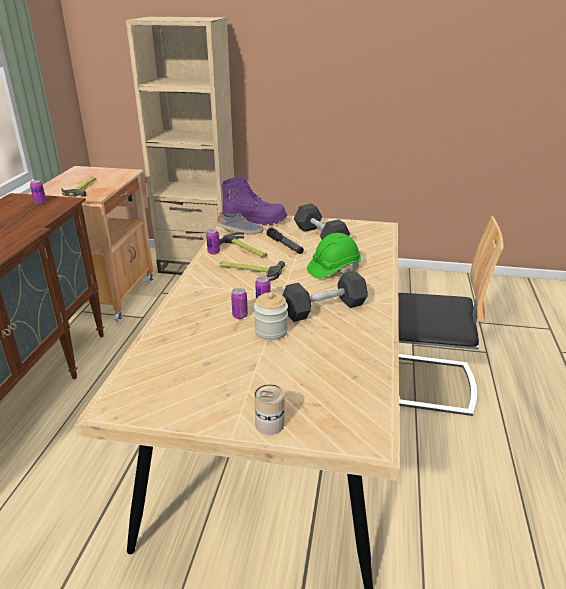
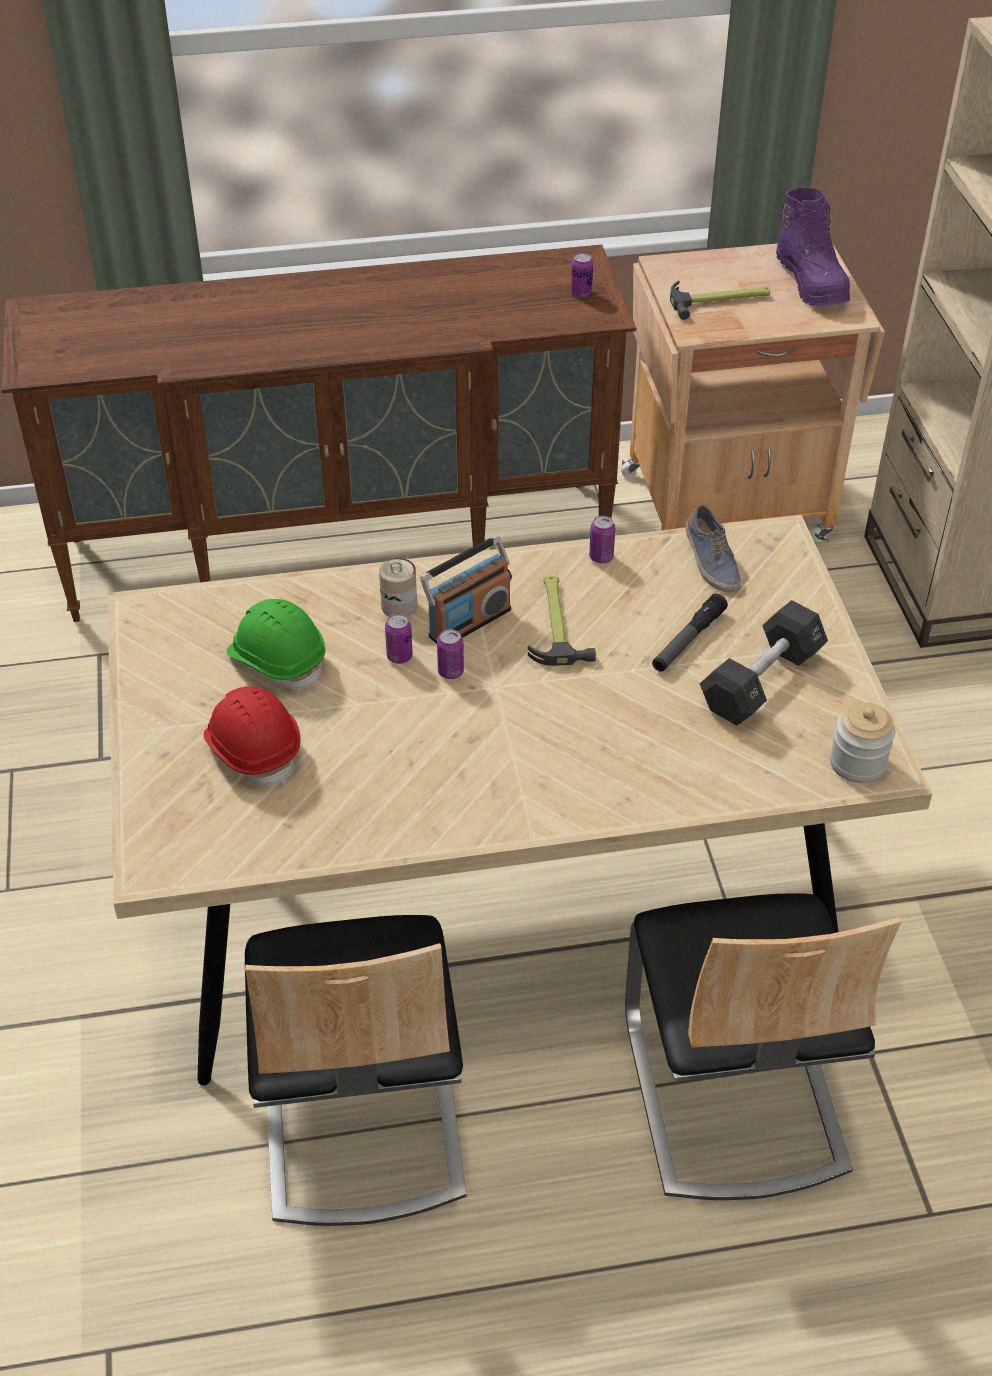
camera: 70 degrees right, 15 degrees up
(230, 291) = (469, 622): none -> radio
(245, 249) = (638, 592): hammer -> none
(255, 220) = (779, 566): purple boot -> purple boot (812, 282)
(269, 424) = (156, 760): can -> can (399, 606)
(271, 331) = (370, 704): jar -> jar (857, 763)
(283, 379) = (253, 749): none -> red hard hat
(324, 309) = (468, 750): black dumbbell -> none
(333, 269) = (625, 731): green hard hat -> green hard hat (278, 660)
(410, 515) = (359, 1115): none -> chair

